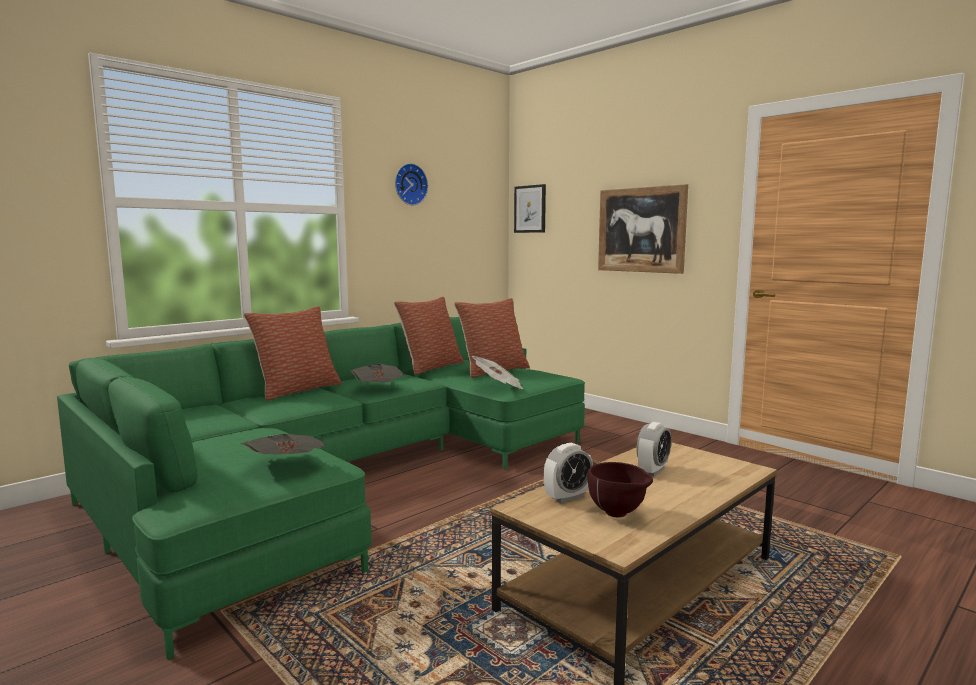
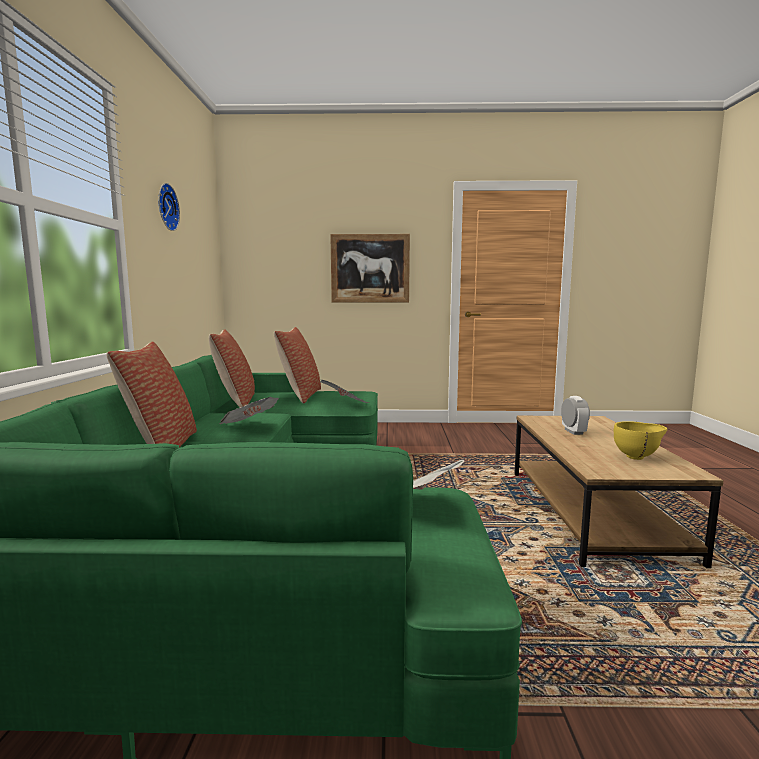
camera: 45 degrees left, 0 degrees up
(530, 209) = (249, 247): picture -> none
(567, 497) = (593, 458): alarm clock -> none
(618, 514) = (637, 457): brown bowl -> yellow bowl

